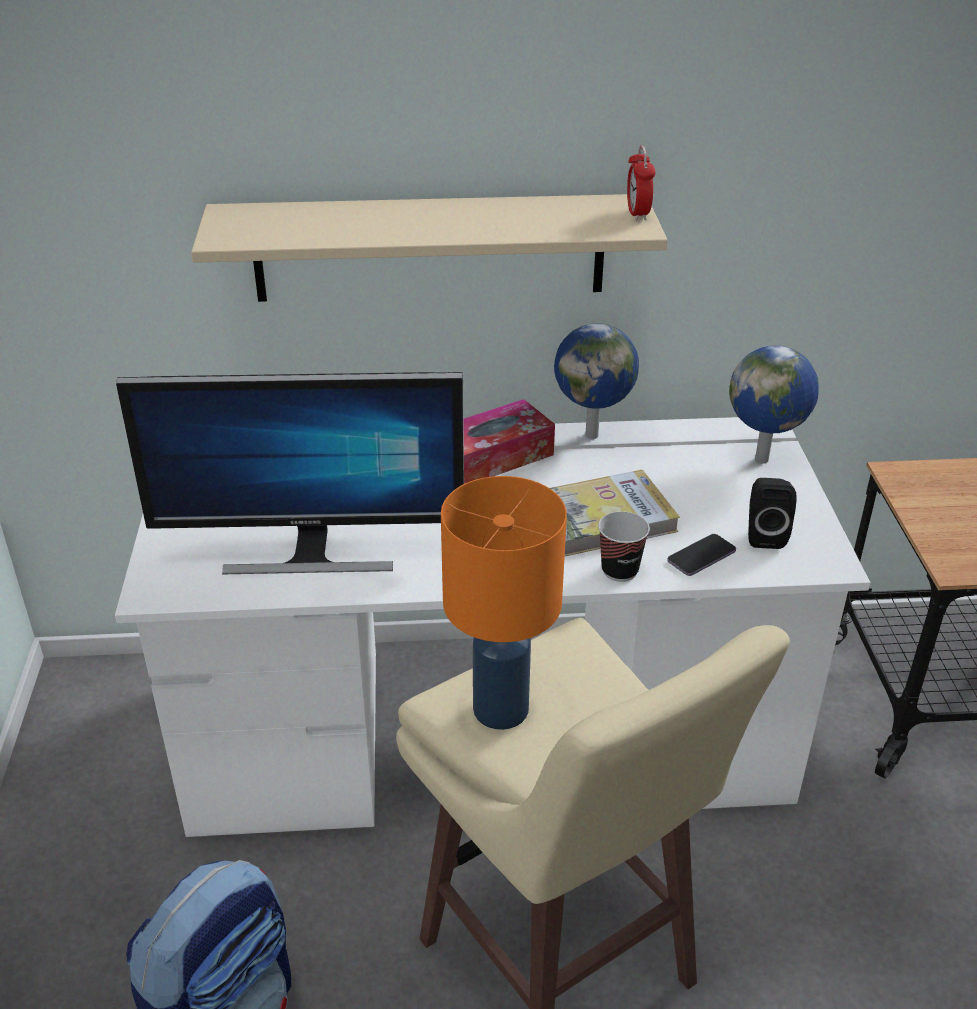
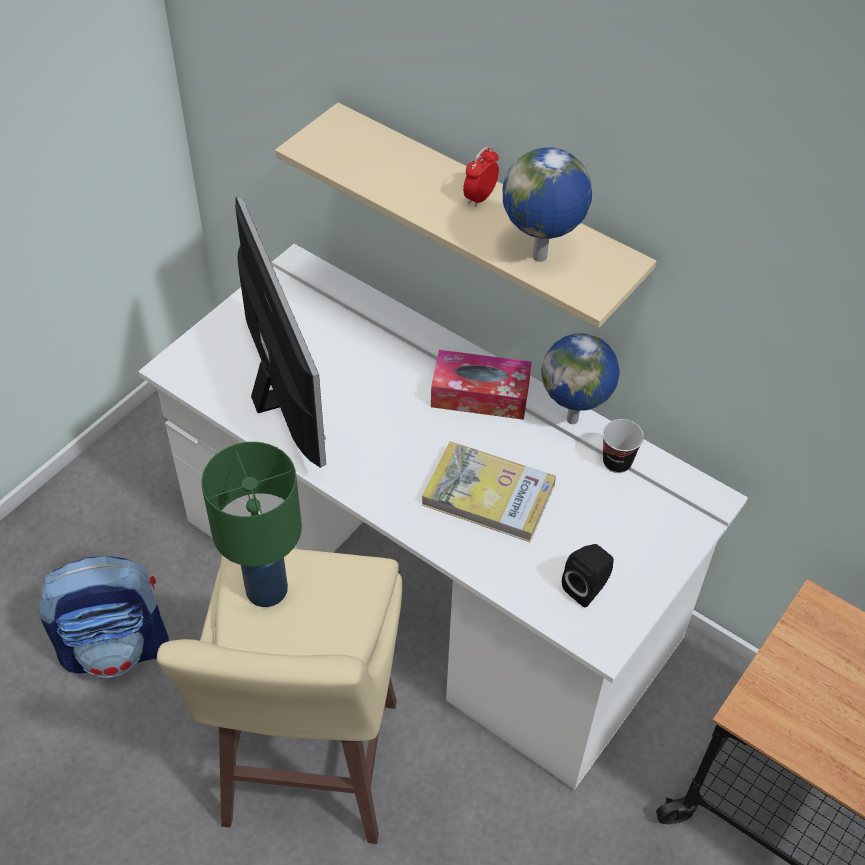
camera: 40 degrees right, 15 degrees up
(310, 553) = (282, 397): monitor -> monitor turned 150 degrees counterclockwise
(502, 709) = (268, 590): orange table lamp -> green table lamp
(619, 570) = (452, 545): cup -> cup (617, 462)
(637, 214) = (615, 281): alarm clock -> alarm clock (480, 197)
(701, 557) = (520, 573): phone -> none
(763, 459) = (673, 525): globe -> globe (541, 258)

